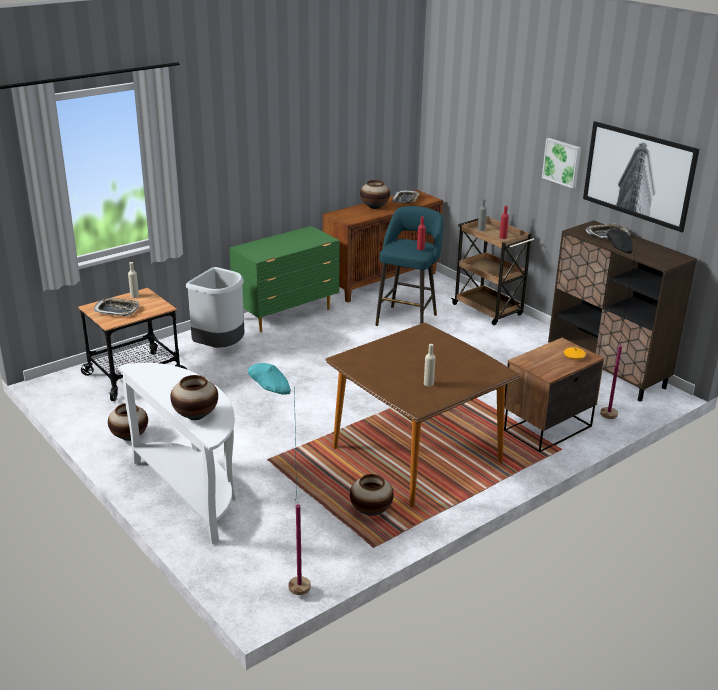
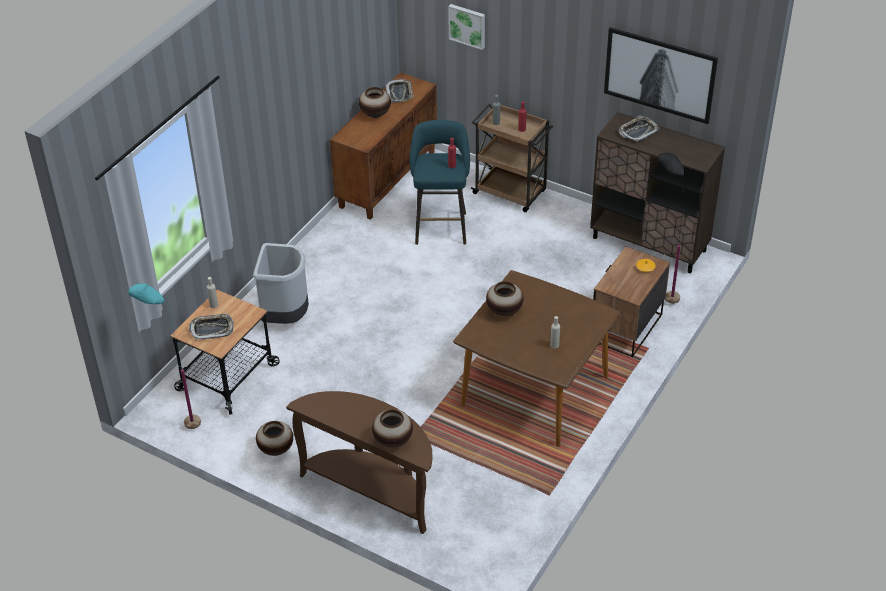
camera: 20 degrees left, 15 degrees up
(192, 492) = (372, 490): white console table -> brown console table
(283, 585) = (501, 551): turquoise floor lamp -> turquoise floor lamp (179, 424)
(287, 314) = (321, 253): green dresser -> none
(371, 511) = (528, 461): vase -> vase (504, 311)
(562, 162) = (576, 58): picture -> picture (467, 25)

